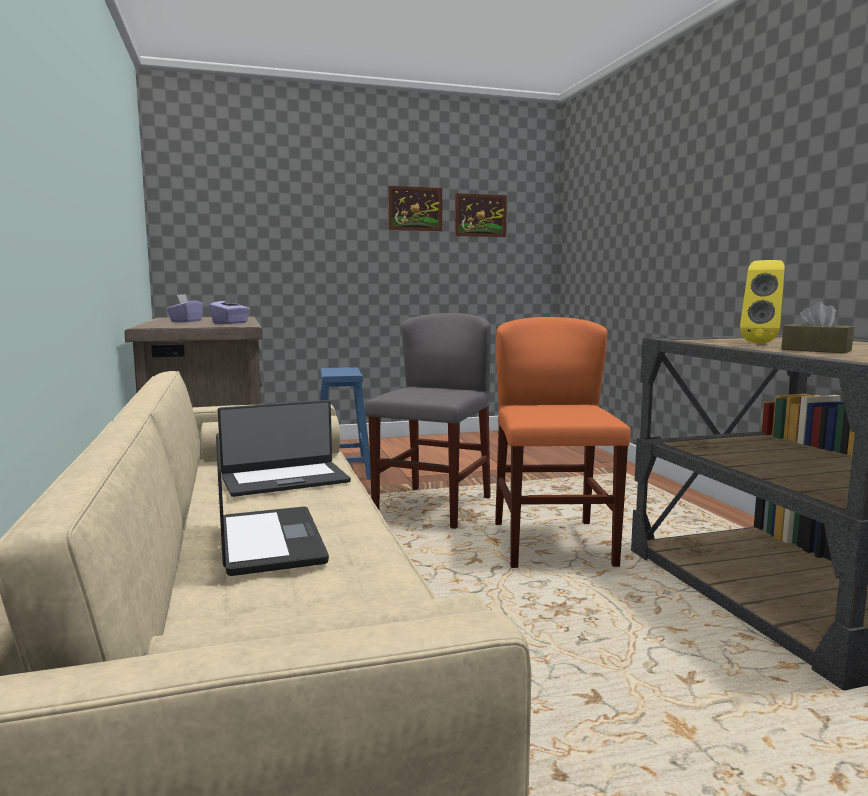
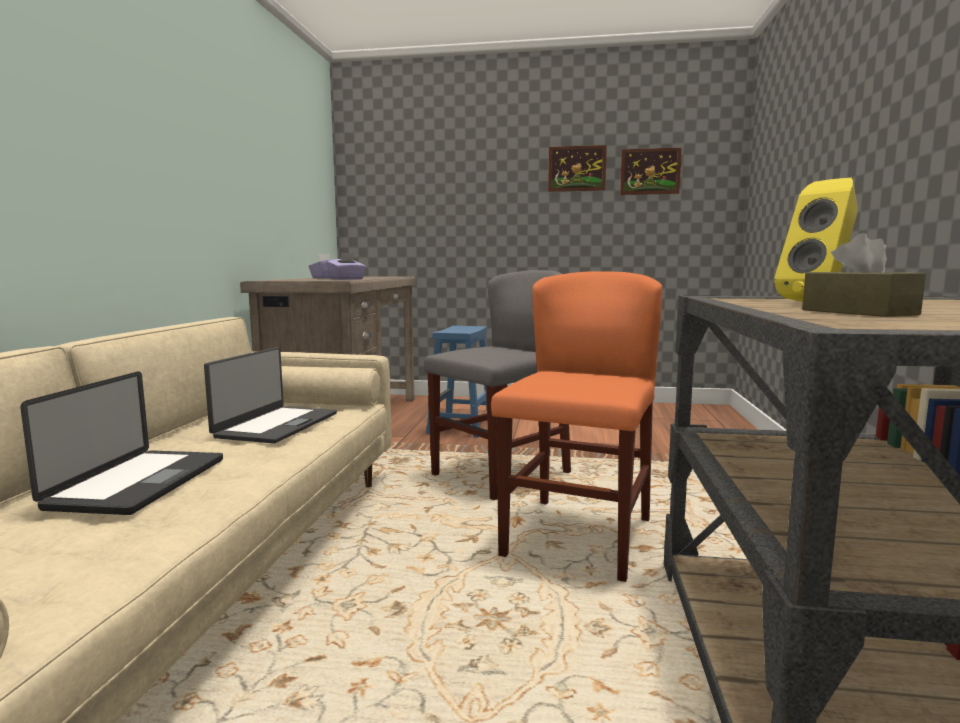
camera: 25 degrees right, 0 degrees up
(284, 479) = (276, 425): laptop -> laptop turned 75 degrees counterclockwise

